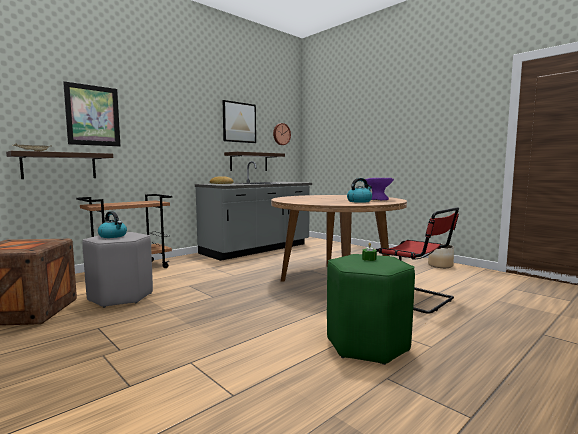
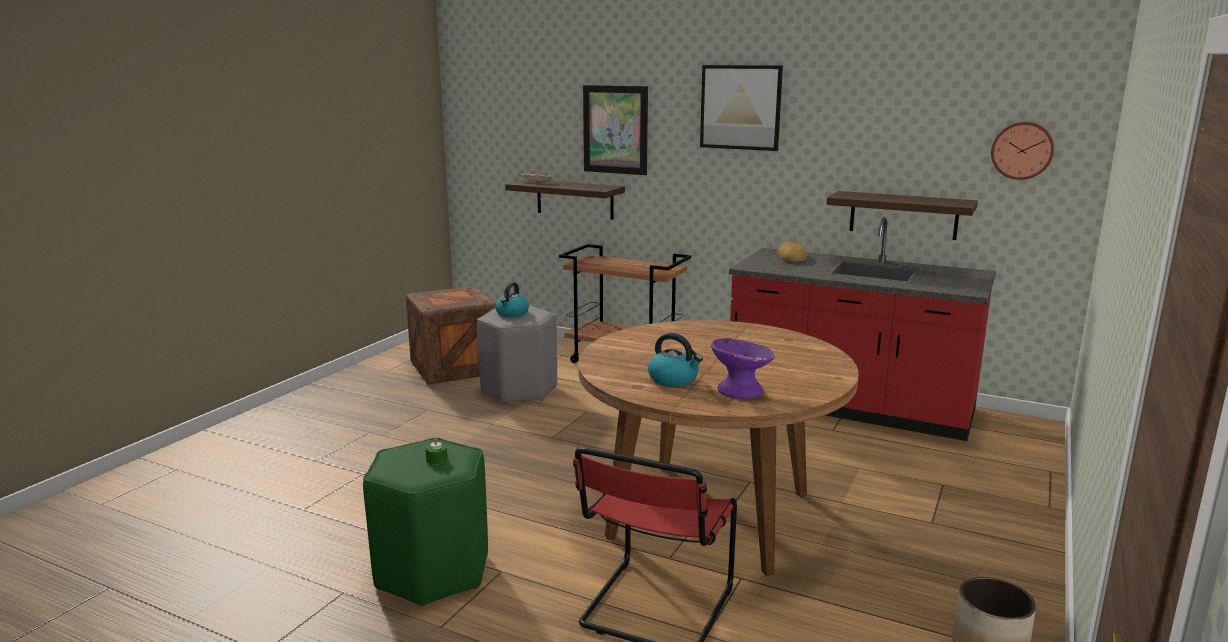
camera: 70 degrees right, 10 degrees up
(239, 122) = (885, 126): picture -> picture (740, 107)
(257, 249) = (849, 407): grey counter -> red counter

